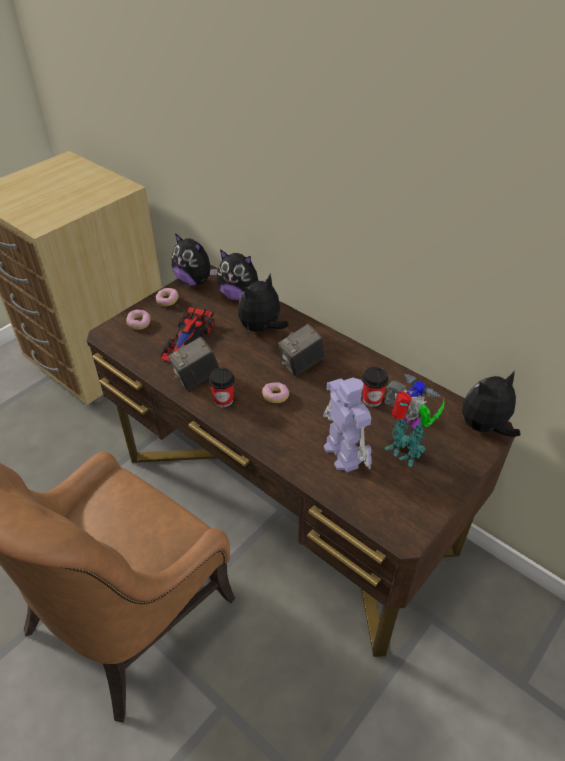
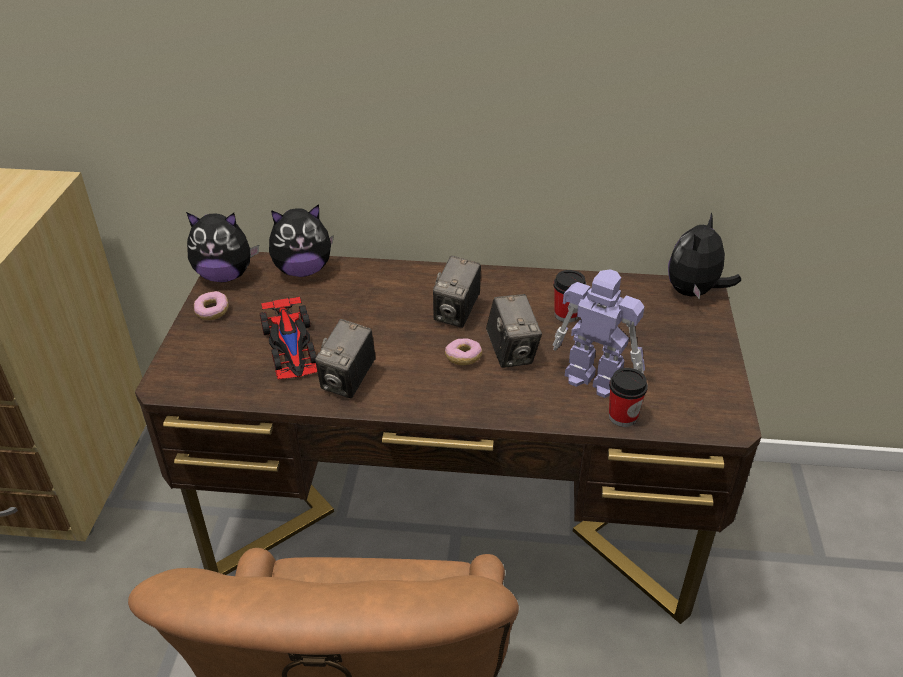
camera: 35 degrees left, 5 degrees down
(139, 324) = (201, 353): donut -> none
(223, 400) = (407, 389): cup -> cup (623, 417)
(261, 328) = (369, 295): plush toy -> none
(308, 408) = (512, 353): none -> camera
(404, 453) = (650, 350): toy robot -> none

